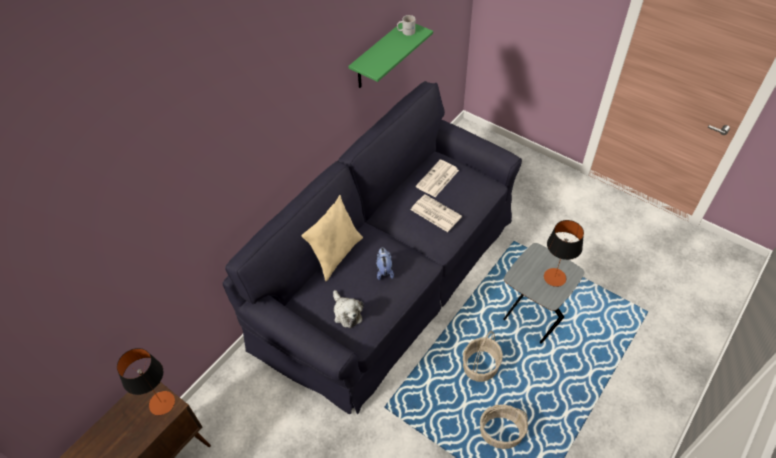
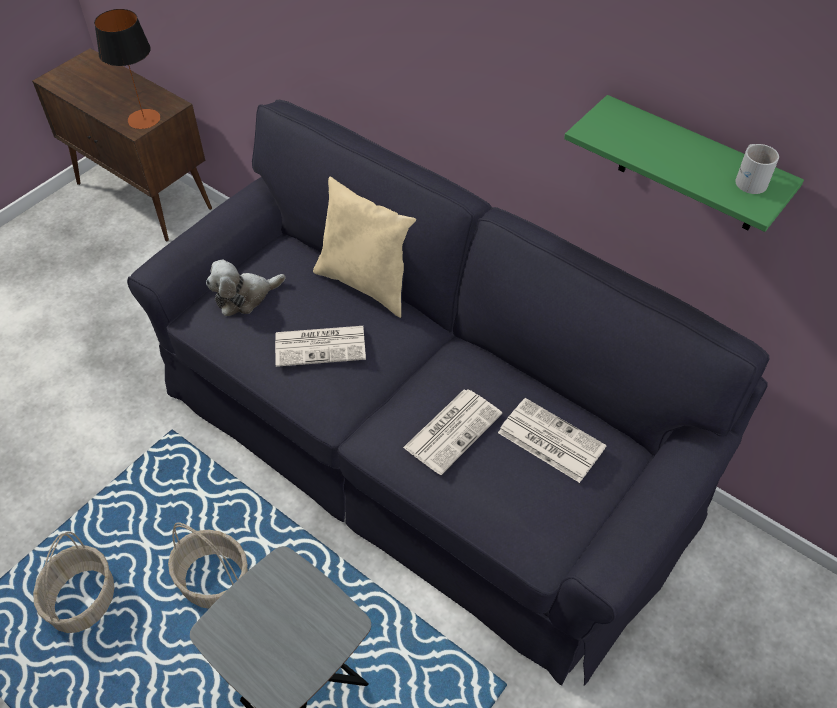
camera: 90 degrees right, 0 degrees up
(384, 270) = (321, 345): plush toy -> newspaper
(554, 277) = (270, 649): table lamp -> none

